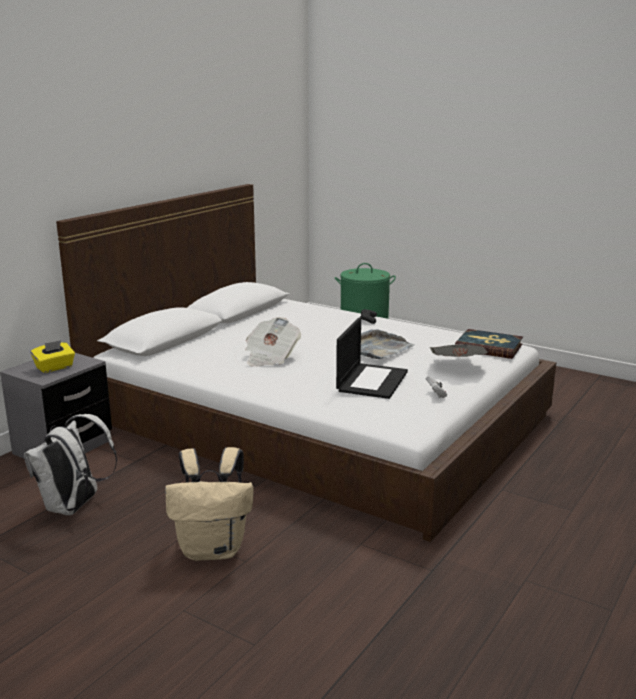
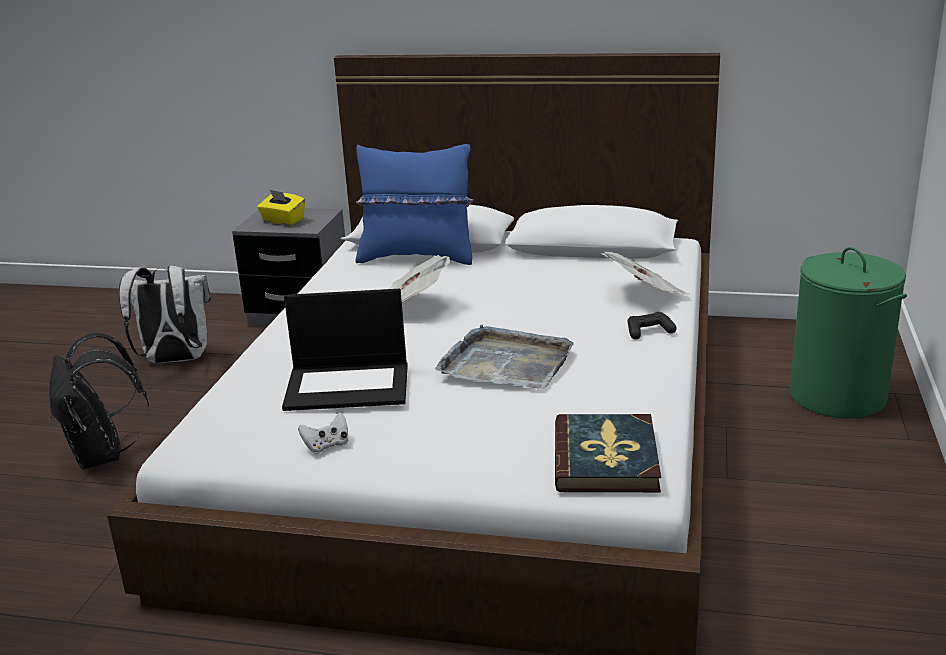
camera: 70 degrees right, 5 degrees up
(189, 346) = (417, 257): none -> blue pillow
(213, 549) = (103, 456): beige backpack -> black backpack
(457, 366) = (474, 443): newspaper -> newspaper (645, 295)

